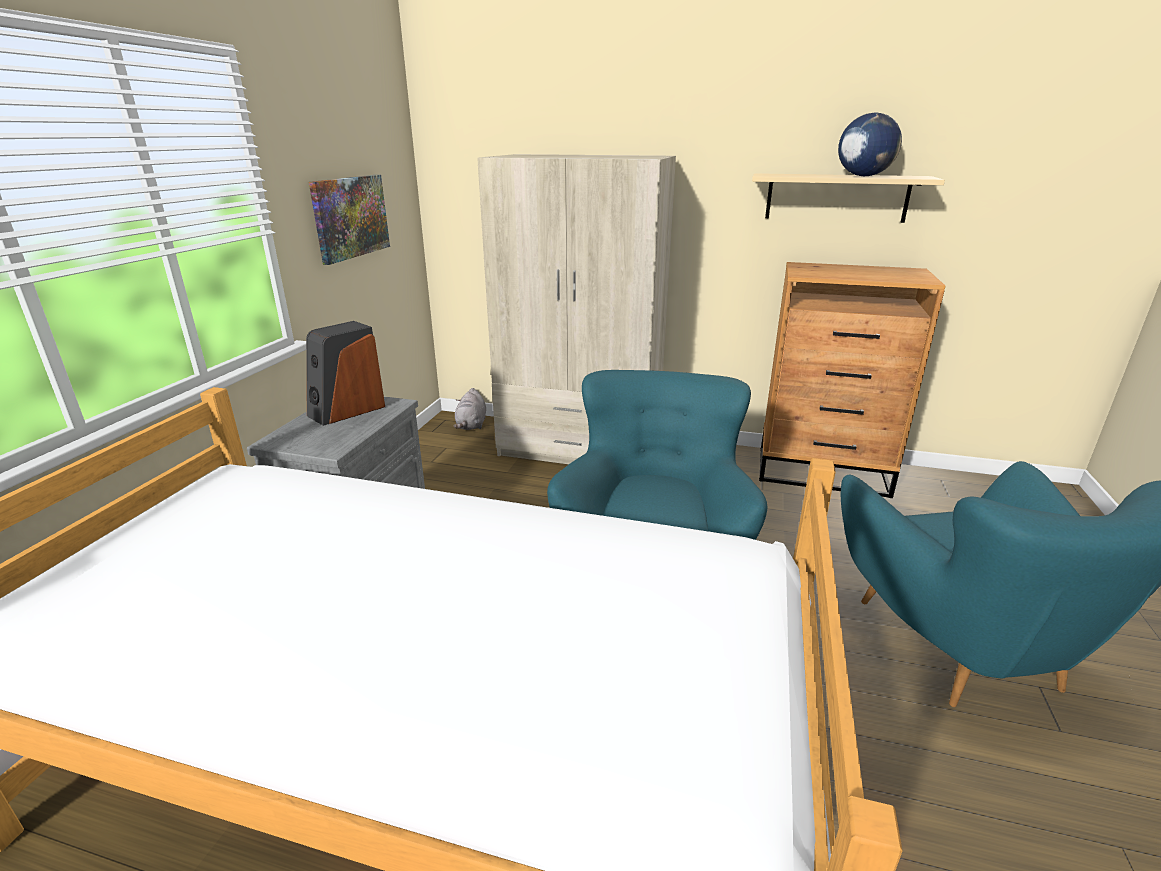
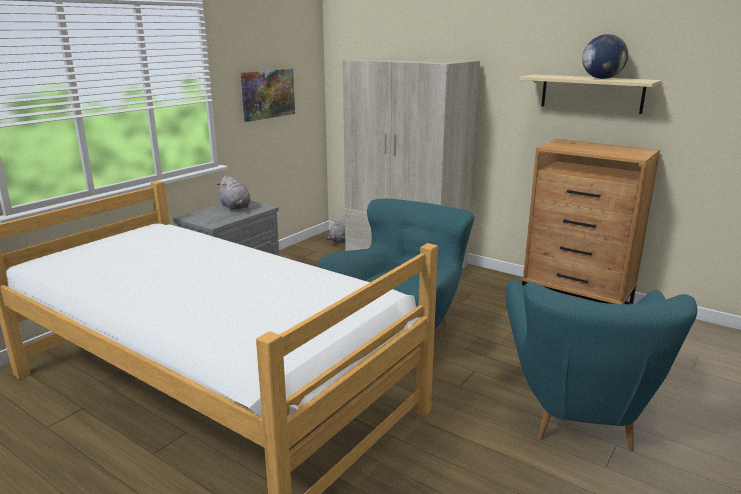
camera: 20 degrees right, 5 degrees down
(346, 410) = (235, 207): speaker -> grey plush toy

